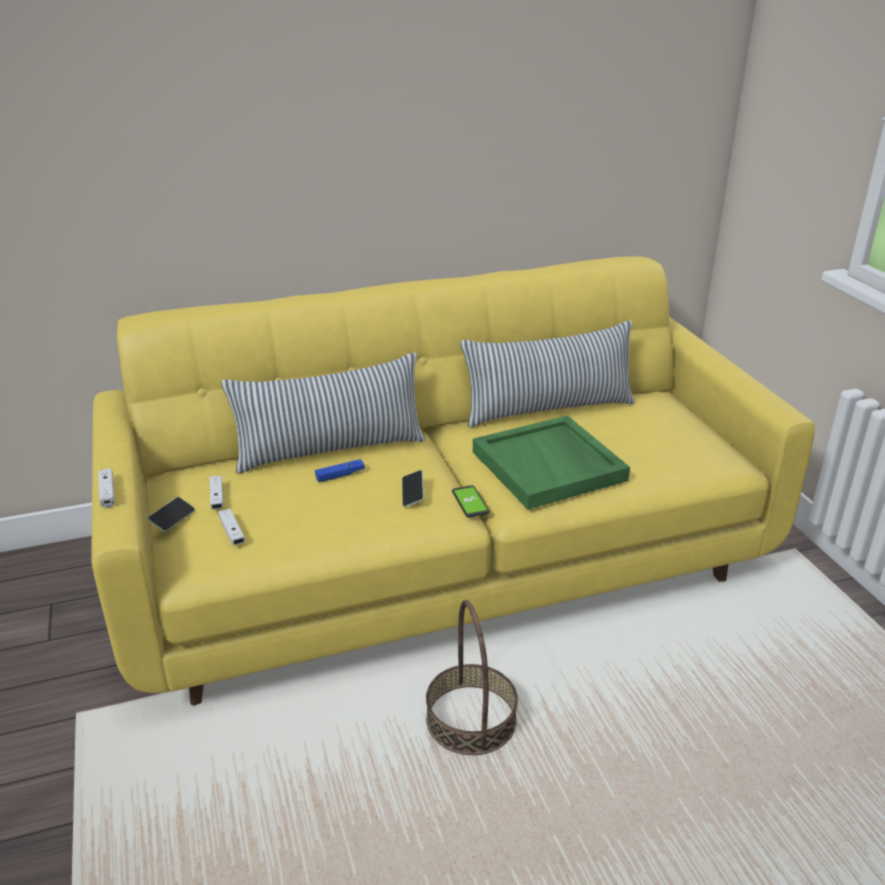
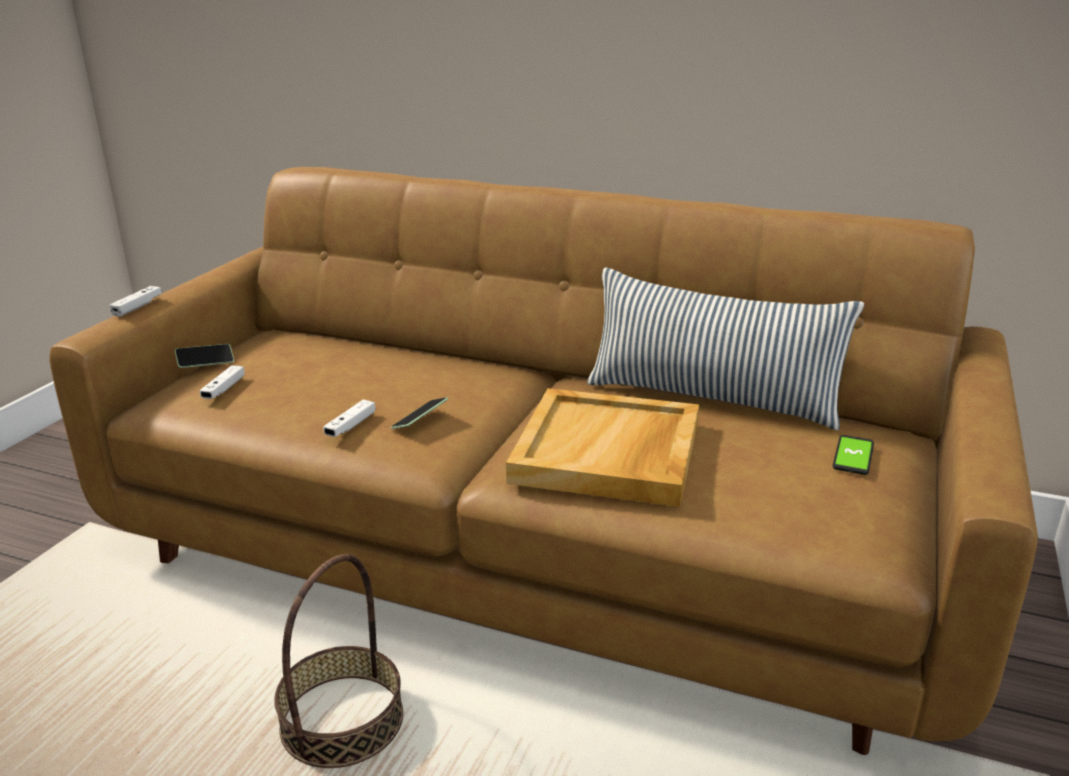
camera: 40 degrees right, 5 degrees down
(217, 498) = (263, 359): white game controller -> white game controller (350, 426)
(330, 450) = (420, 357): pillow -> none
(340, 475) = (386, 379): blue game controller -> none
(443, 558) = (535, 546): yellow sofa -> brown sofa
(470, 502) = (467, 453): phone -> phone (853, 456)
(550, 466) = (608, 453): green tray -> beige tray

